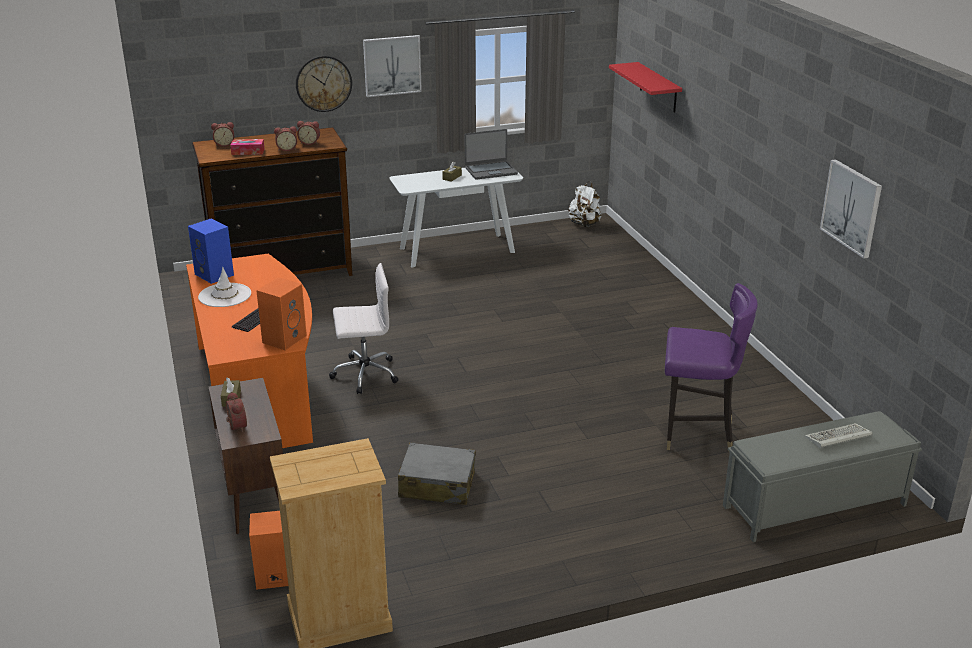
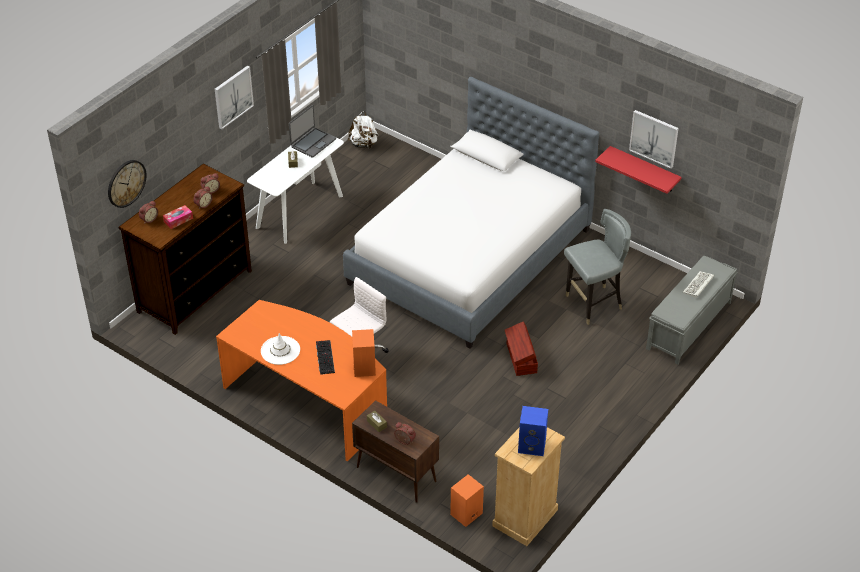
camera: 35 degrees left, 15 degrees up
(215, 274) = (249, 336): blue speaker -> blue speaker (532, 445)
(323, 83) = (193, 134): wall clock -> wall clock (126, 183)
(437, 485) = (489, 413): grey suitcase -> none
(541, 449) = (521, 358): none -> brown storage box
(591, 339) = (470, 256): none -> bed
(658, 87) = (429, 42): red shelf -> red shelf (644, 169)
(697, 433) = (593, 304): purple chair -> grey chair

